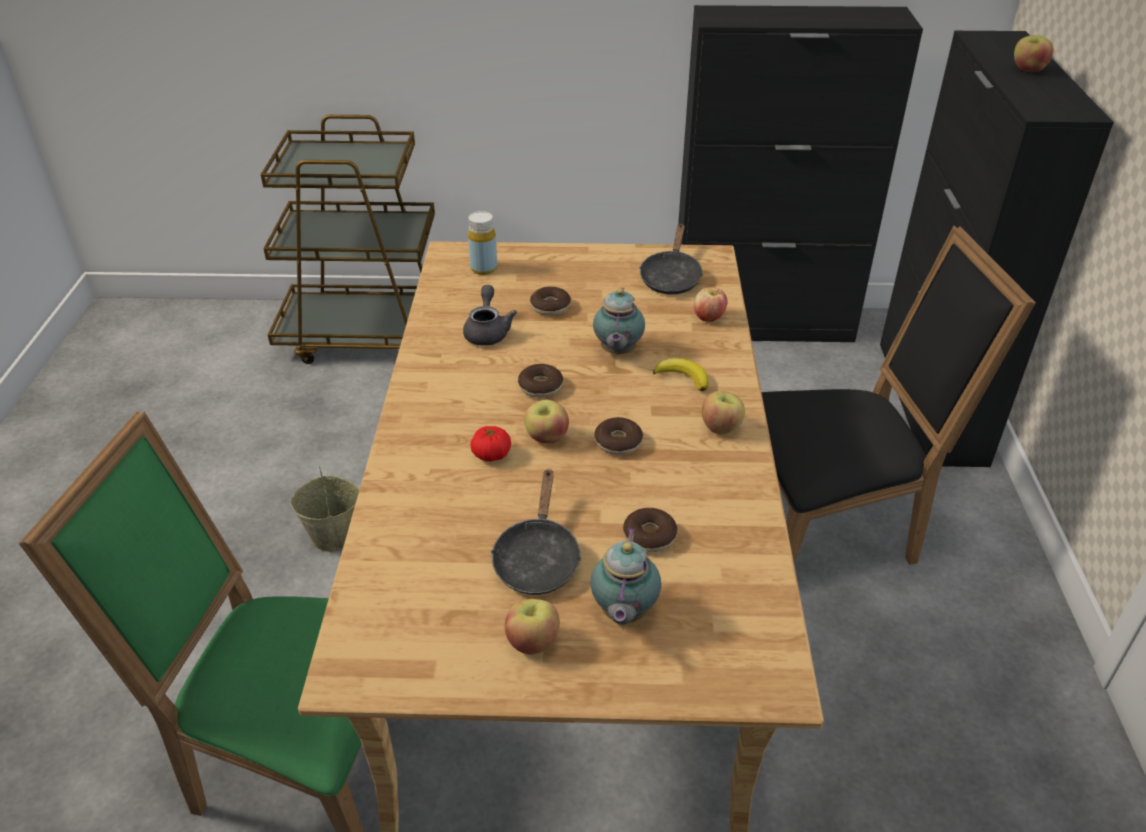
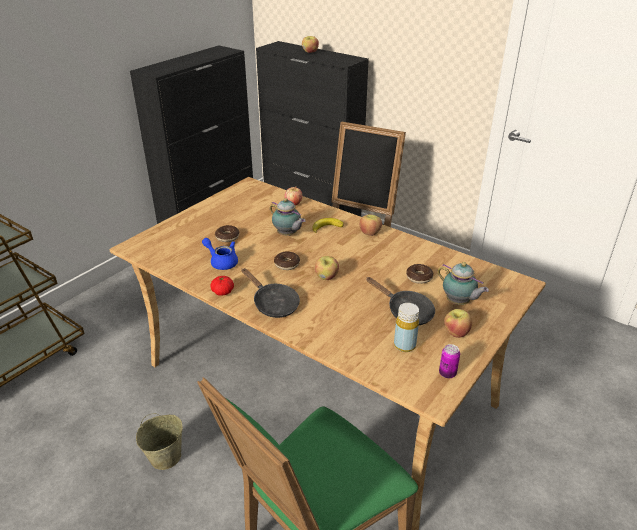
camera: 55 degrees left, 5 degrees down
(416, 670) = (447, 373): none -> can
(484, 268) = (164, 242): yellow bottle -> yellow bottle (404, 345)
(487, 331) = (222, 262): grey teapot -> blue teapot
(491, 454) = (321, 297): tomato -> tomato (223, 292)
(618, 442) = (351, 260): donut -> none
(671, 277) = (251, 199): black frying pan -> black frying pan (273, 304)

